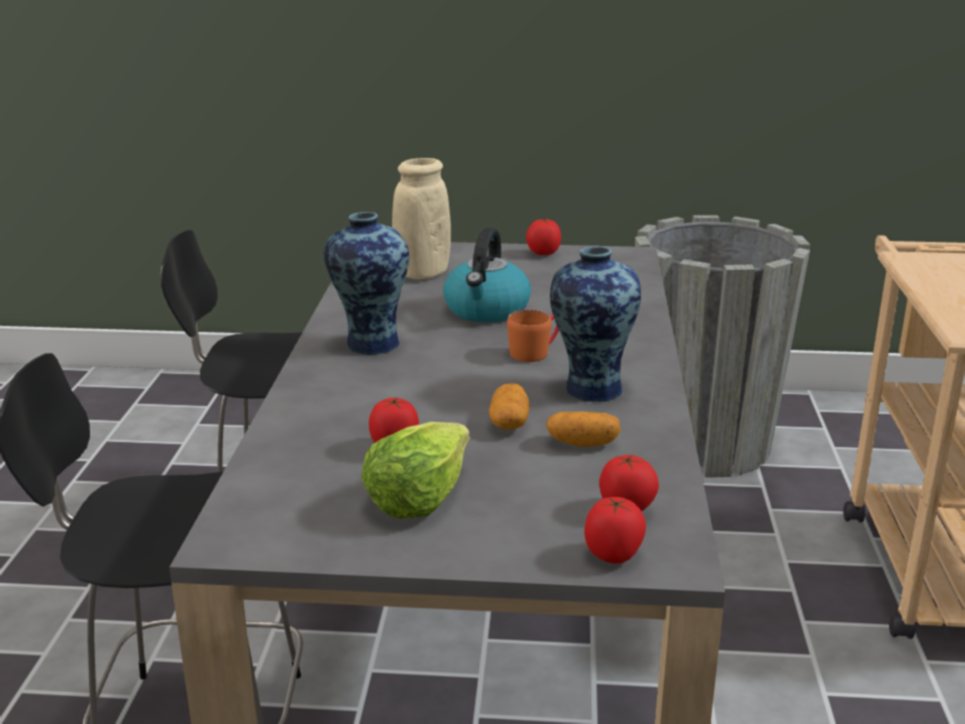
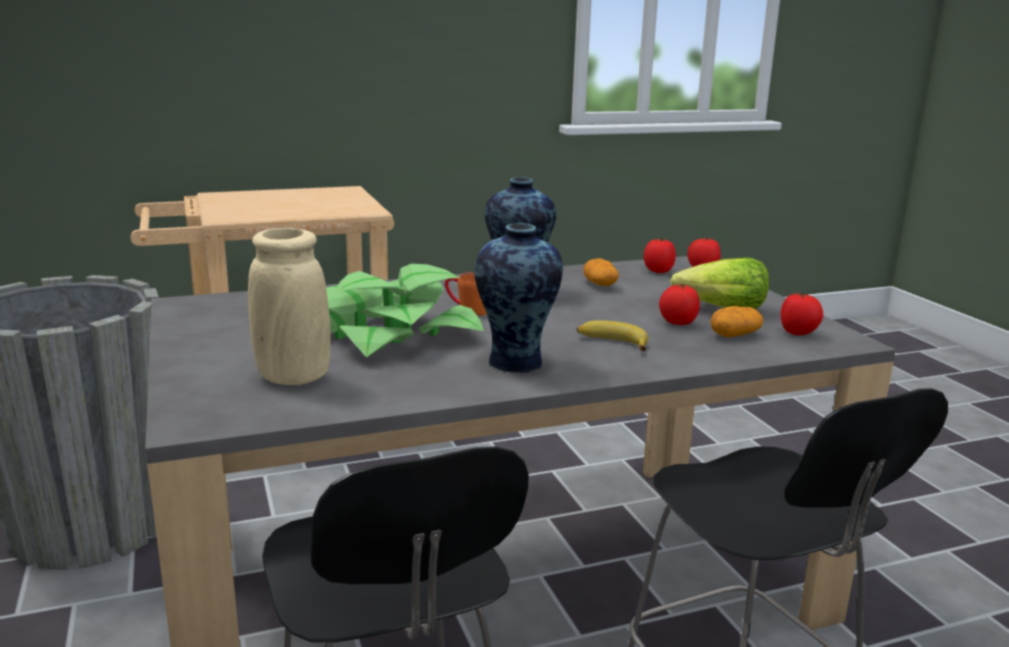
camera: 115 degrees left, 5 degrees down
(374, 395) = (612, 343): none -> banana
(487, 310) = (388, 335): kettle -> potted plant
(509, 423) = (598, 302): potato -> potato (734, 335)
(542, 254) = (192, 335): tomato -> tomato (798, 333)

